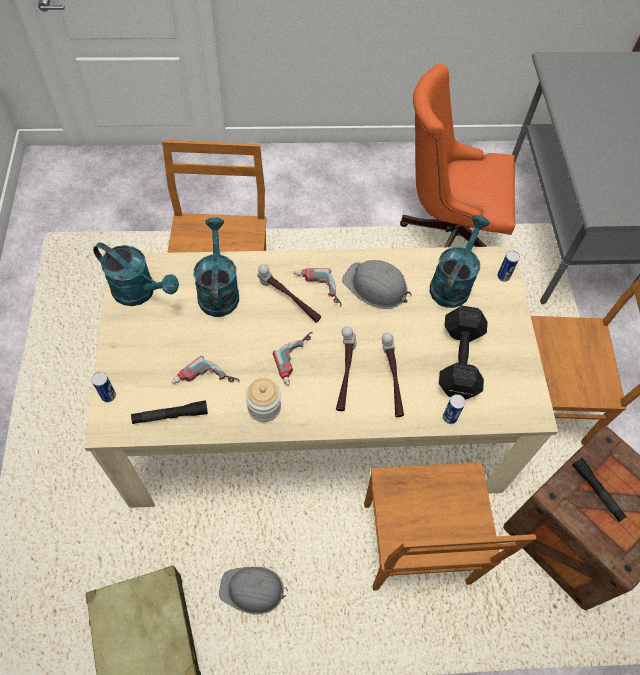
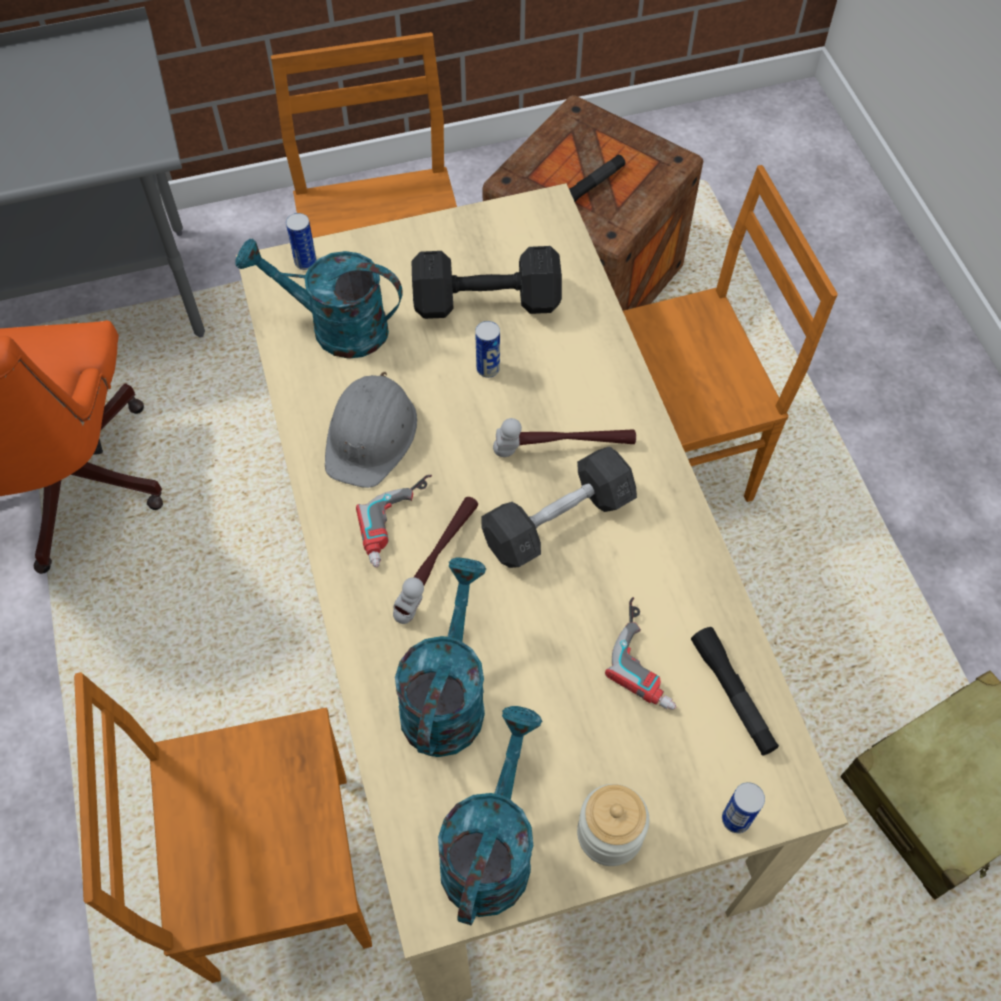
camera: 100 degrees left, 0 degrees up
(218, 290) = (446, 695): turquoise watering can -> turquoise watering can turned 120 degrees clockwise
(252, 590) = (817, 661): grey hard hat -> none
(264, 407) = (663, 552): jar -> jar (609, 834)
(298, 361) = (558, 521): power drill -> grey dumbbell
(391, 380) = (552, 383): hammer -> none
(449, 417) = (589, 303): can -> can (488, 369)

